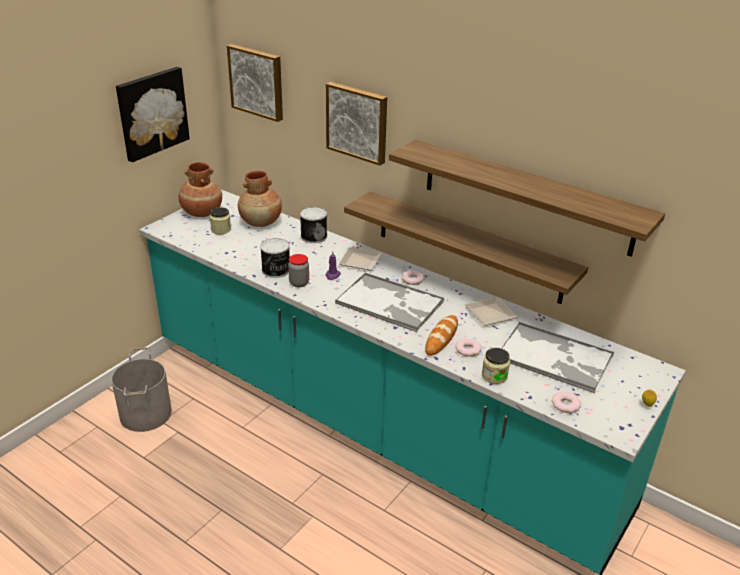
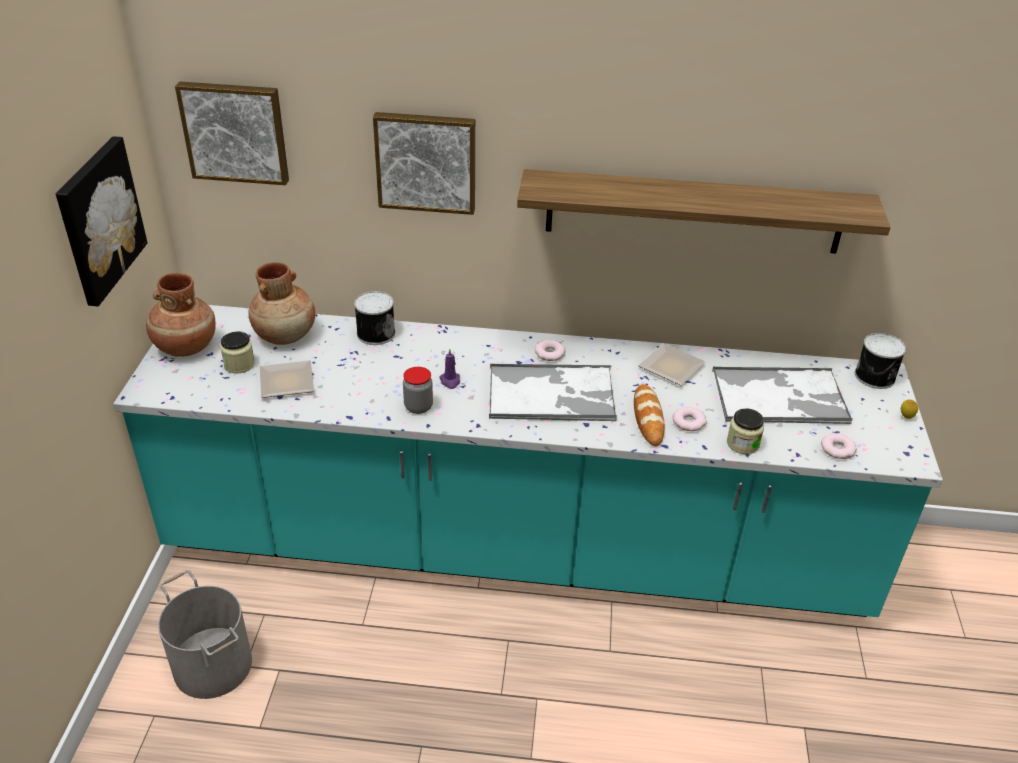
camera: 30 degrees left, 5 degrees up
(276, 270) = (372, 399): can -> can (875, 377)
(359, 260) = (464, 348): plate -> plate (285, 381)
(468, 247) = (610, 291): shelf -> none

